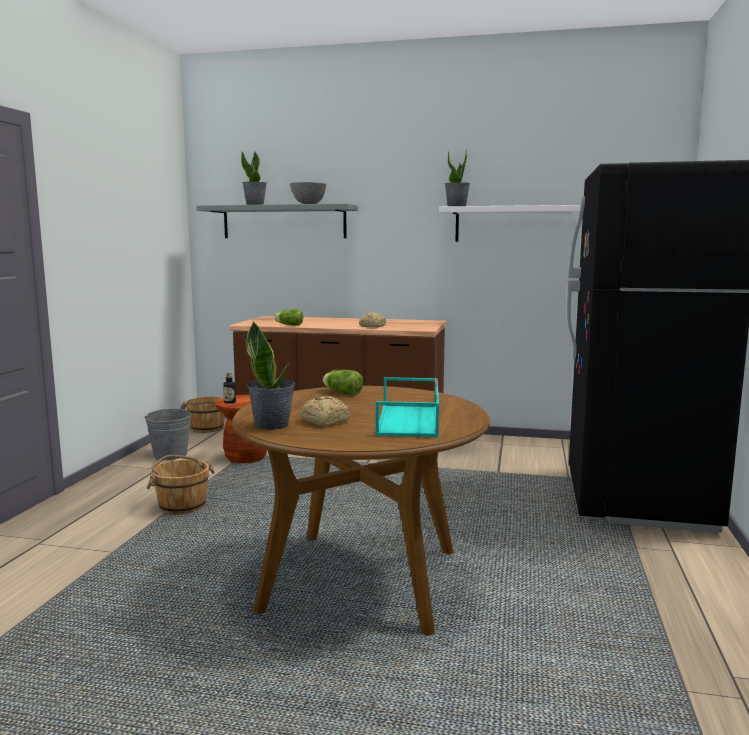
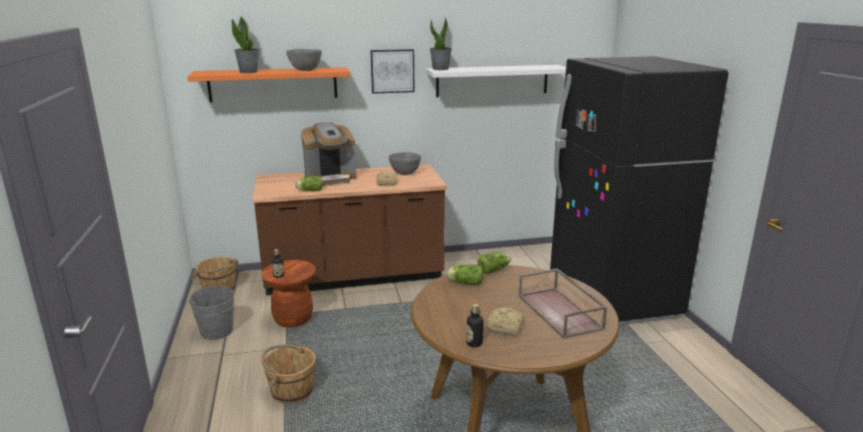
camera: 25 degrees left, 10 degrees up
(272, 425) = (474, 343): potted plant -> bottle
(284, 222) = (273, 84): grey shelf -> orange shelf
(324, 321) = (330, 178): none -> coffee machine
(392, 389) = (494, 270): none -> lettuce
(405, 323) = (405, 173): none -> grey bowl
(406, 210) = (392, 71): none -> picture
(410, 420) = (560, 312): turquoise tray -> brown tray

